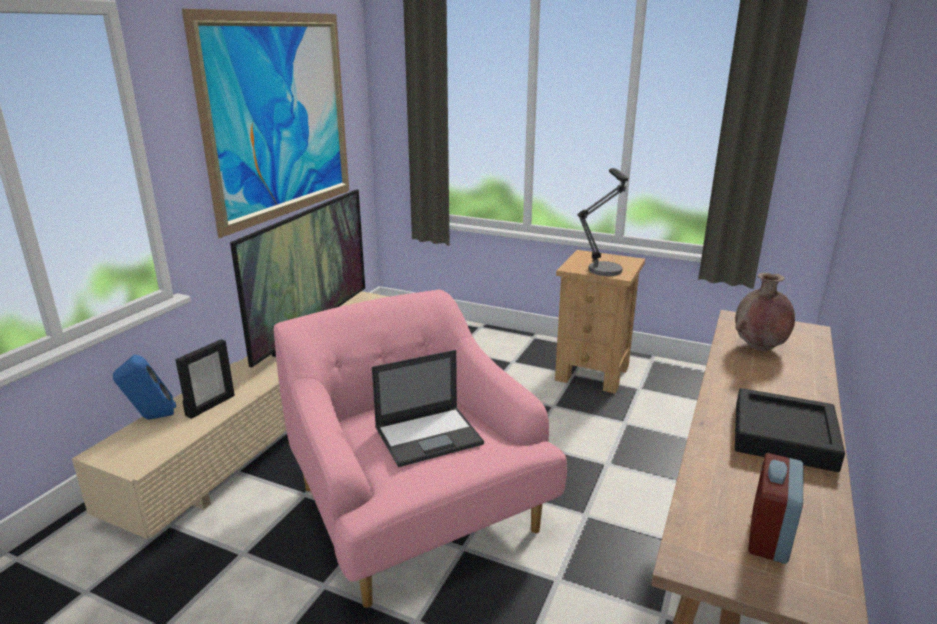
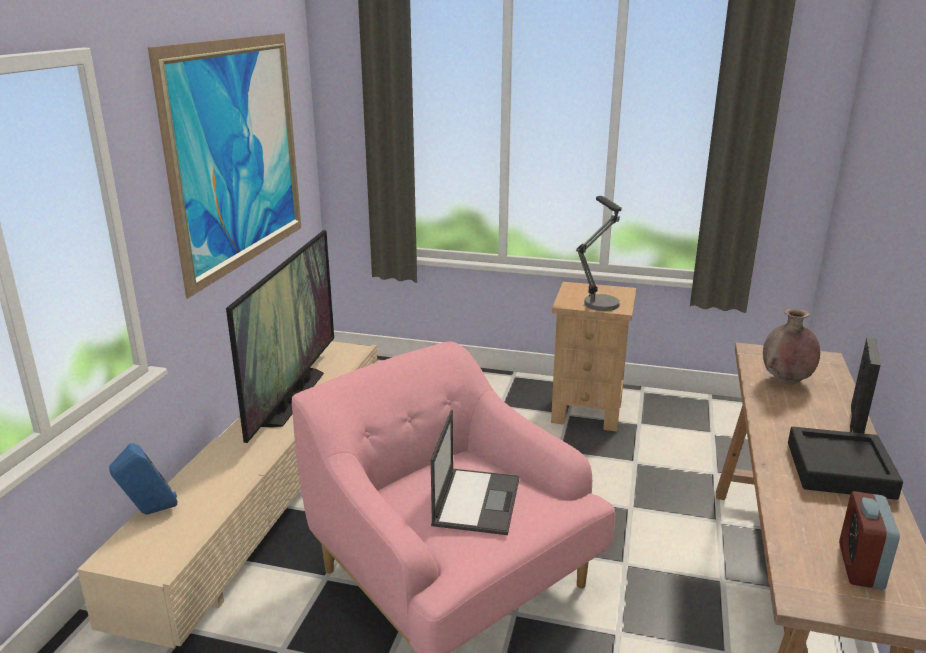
camera: 10 degrees left, 0 degrees up
(210, 405) = (211, 491): picture frame -> picture frame (855, 420)
(429, 435) = (476, 500): laptop -> laptop turned 45 degrees counterclockwise

